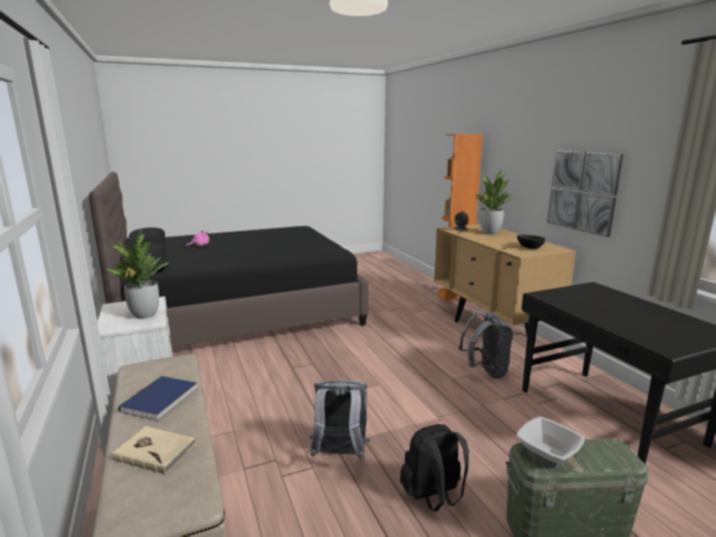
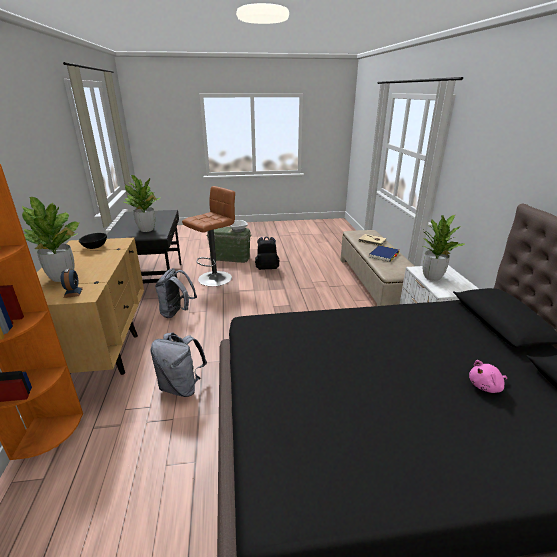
camera: 165 degrees left, 10 degrees up
(340, 455) = (298, 284): grey backpack -> grey backpack (181, 387)
(510, 441) = (215, 278): none -> brown stool
(582, 191) = (51, 189): picture -> none
(584, 301) = (147, 229): none -> potted plant

